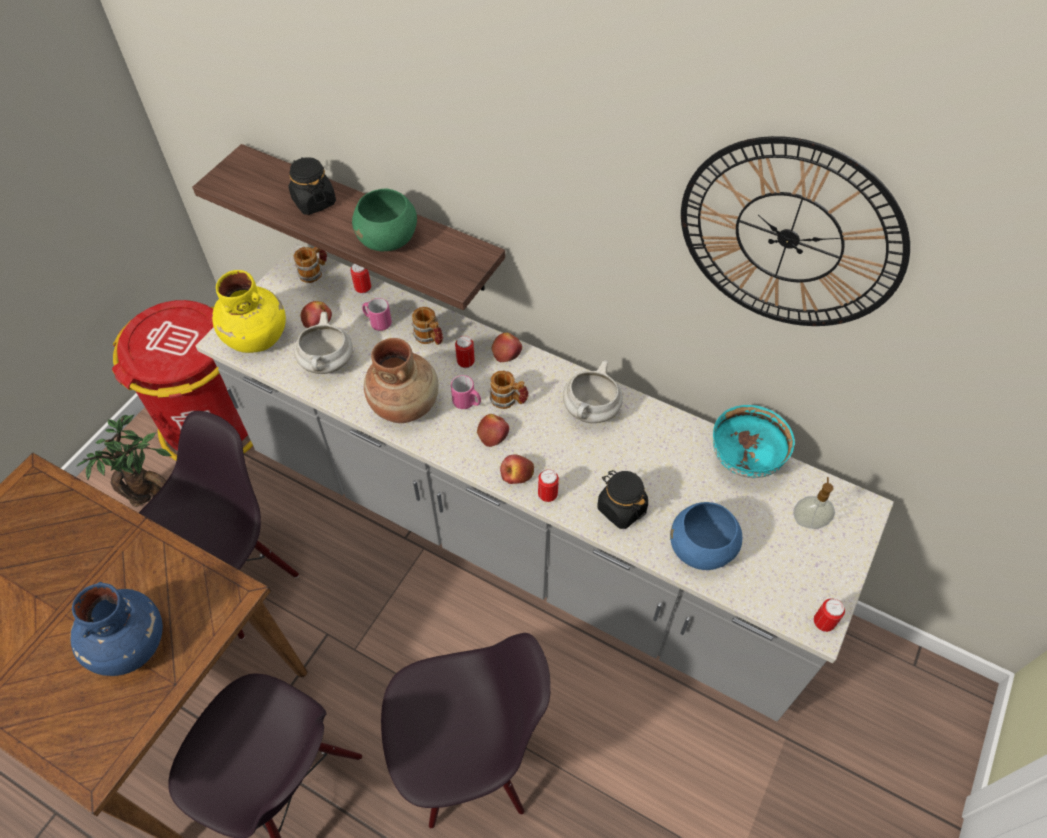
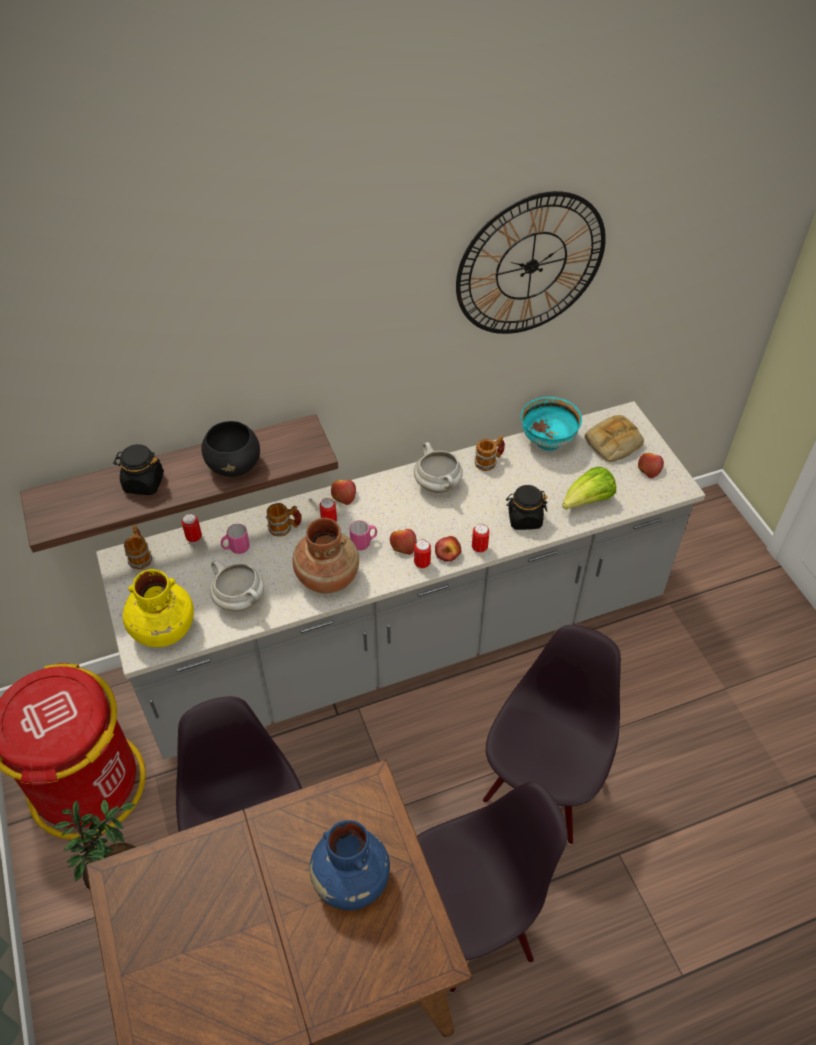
camera: 50 degrees left, 5 degrees down
(317, 319) = (191, 581): apple -> apple (649, 468)
(388, 240) = (234, 465): green bowl -> black bowl
(508, 400) = (385, 520): mug -> mug (489, 461)
(702, 549) = (587, 501): blue bowl -> lettuce
(808, 521) = (613, 443): soap dispenser -> bread
(823, 623) = (680, 483): can -> can (422, 563)

